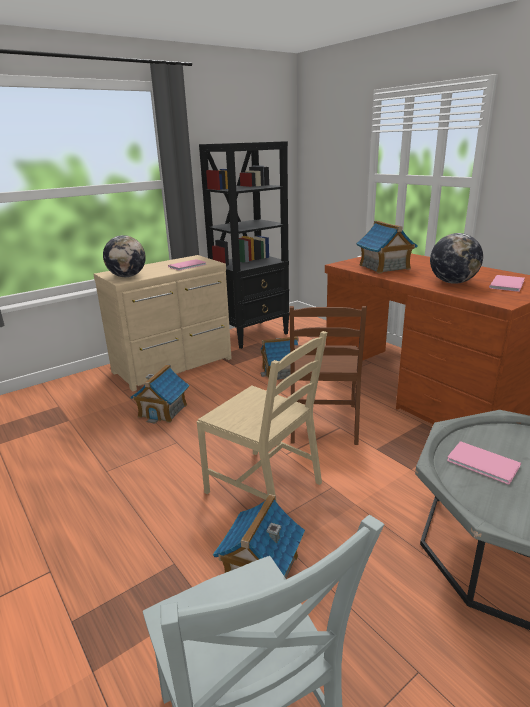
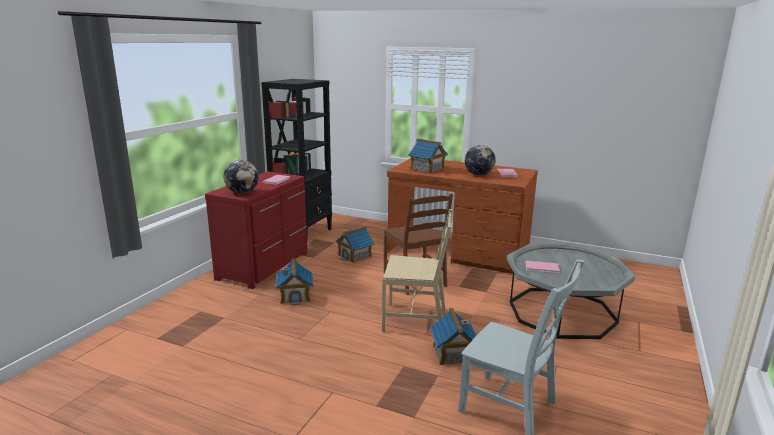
camera: 30 degrees left, 5 degrees down
(175, 366) = (266, 266): beige dresser -> red dresser

